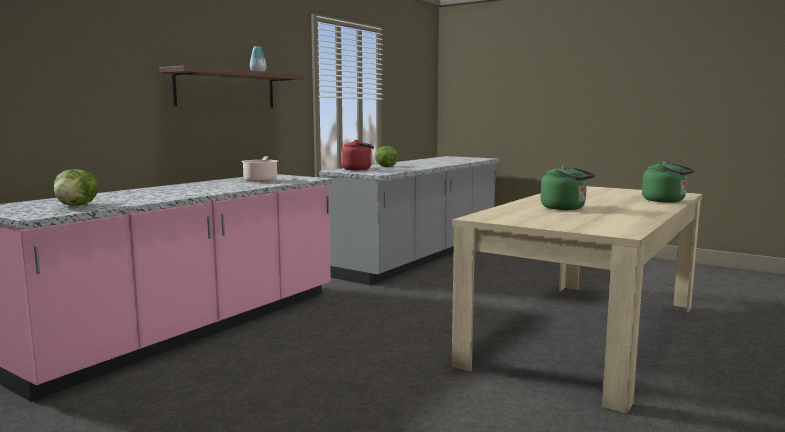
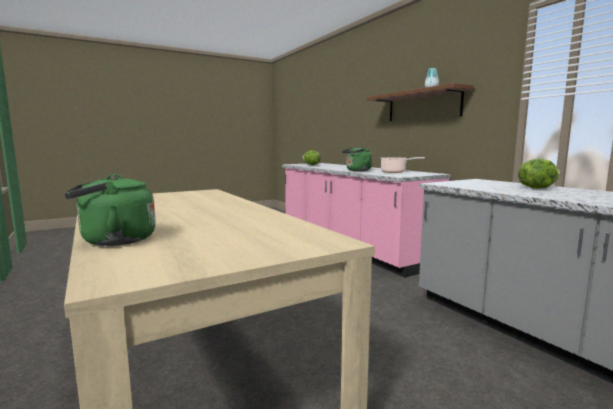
camera: 115 degrees right, 0 degrees up
(359, 169) = (491, 183): red kettle -> none
(566, 208) = (189, 205): green kettle -> green kettle (357, 170)

